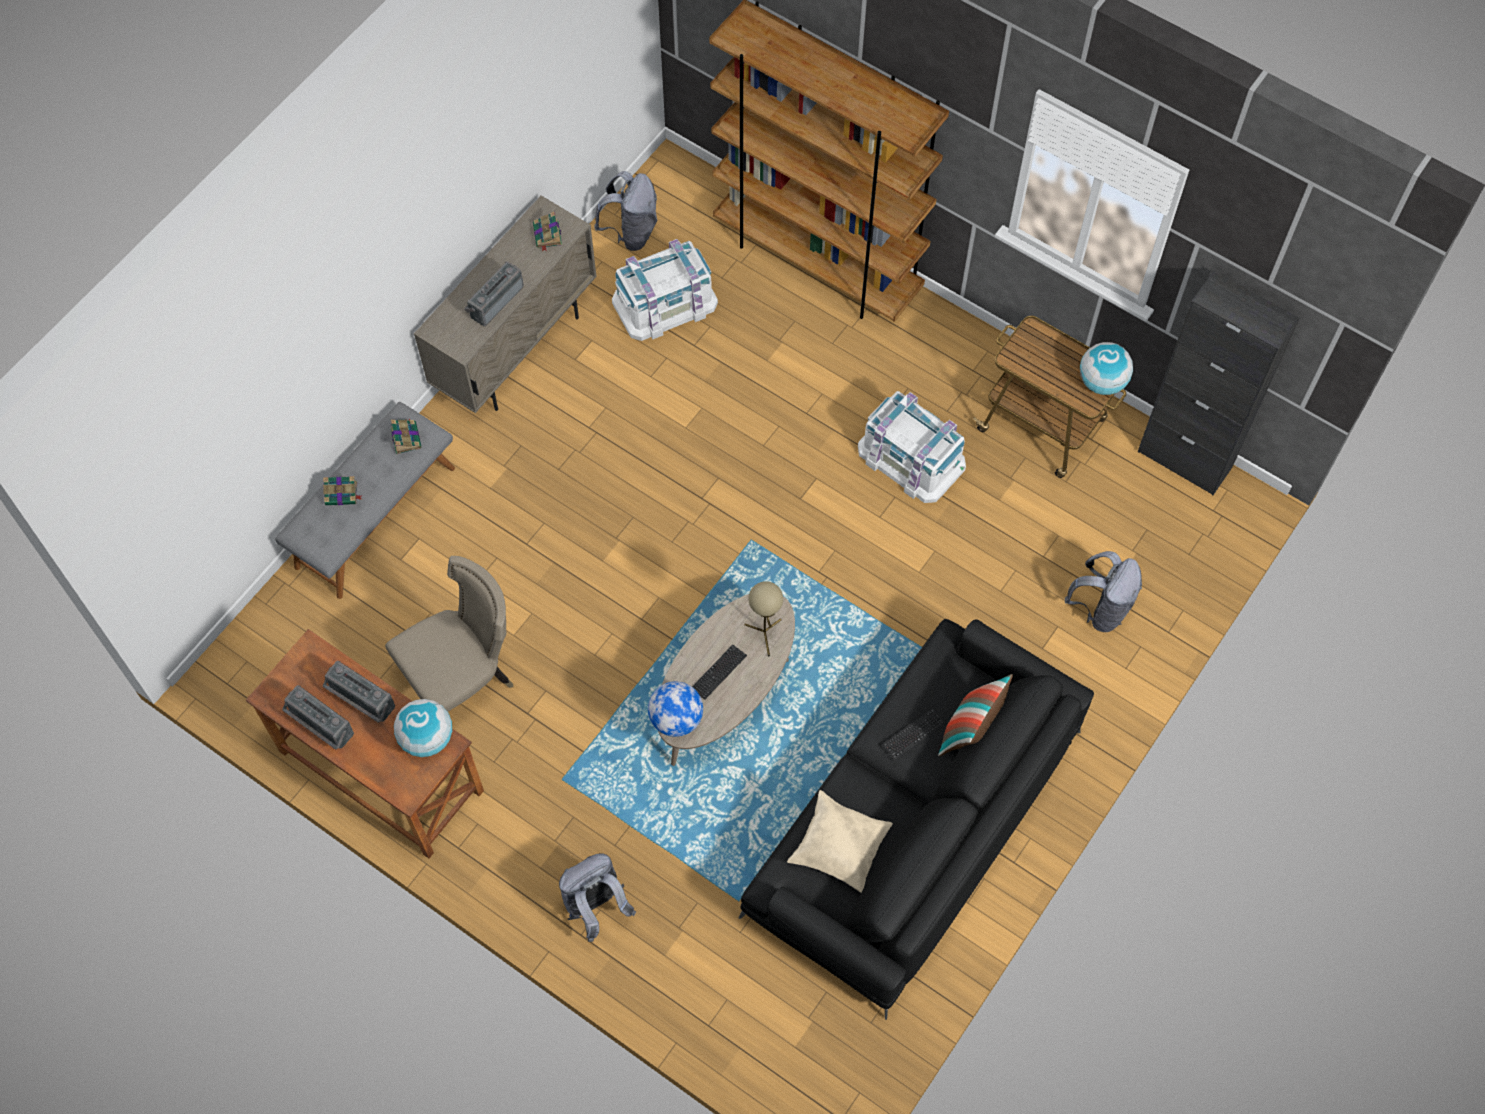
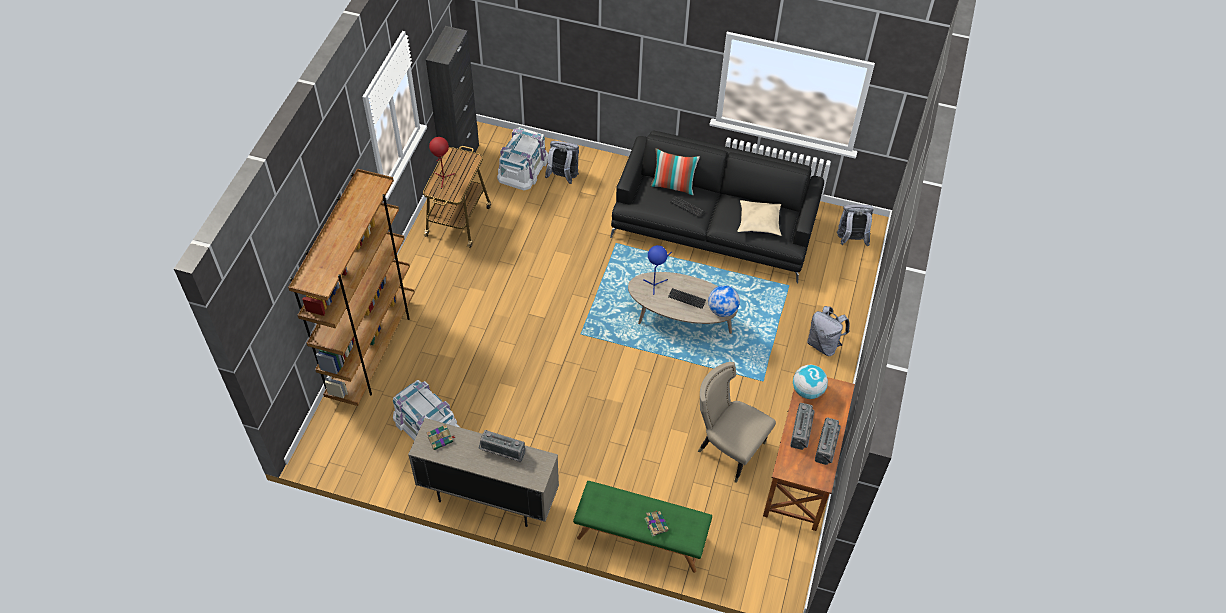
camera: 110 degrees left, 10 degrees down
(374, 516) = (641, 538): grey bench -> green bench
(406, 437) = (602, 502): book -> none
(631, 232) = (374, 460): grey backpack -> grey backpack (851, 239)
(765, 635) = (655, 284): beige table lamp -> blue table lamp
(911, 457) = (499, 273): white storage box -> white storage box (522, 167)
(1053, 349) = (443, 179): none -> red table lamp
(1102, 382) = (458, 156): globe -> none

